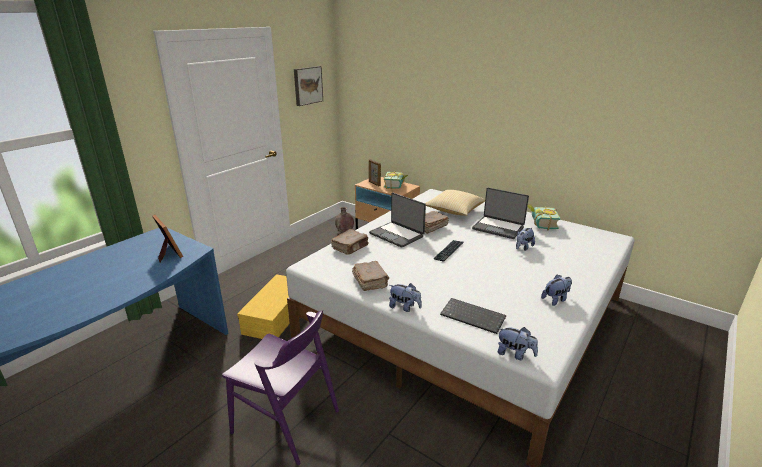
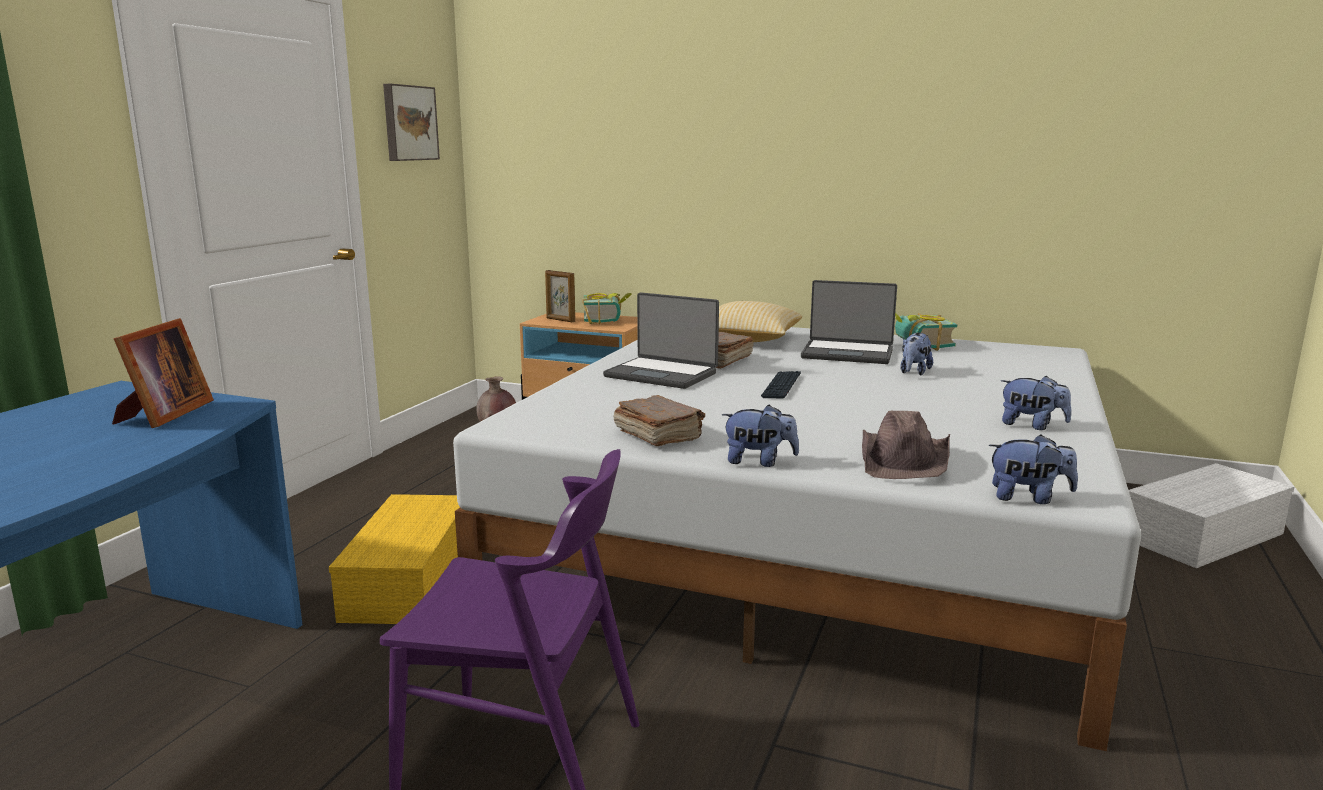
camera: 15 degrees left, 10 degrees down
(168, 253) = (163, 415): picture frame -> picture frame turned 60 degrees clockwise
(350, 247) = (578, 396): brown book -> none
(473, 316) = (905, 459): keyboard -> brown hat
(555, 299) = (1032, 425): plush toy -> plush toy turned 75 degrees clockwise
(671, 351) = (1203, 537): none -> white storage box

